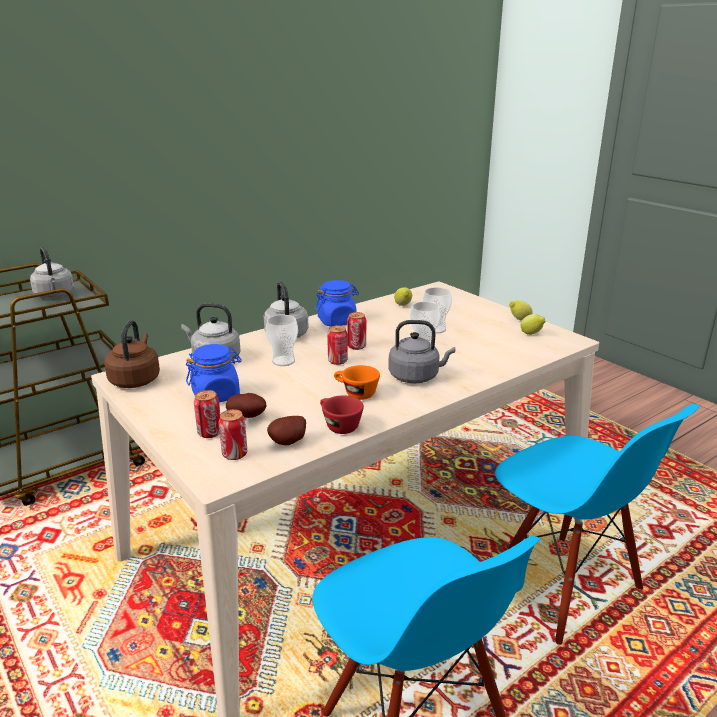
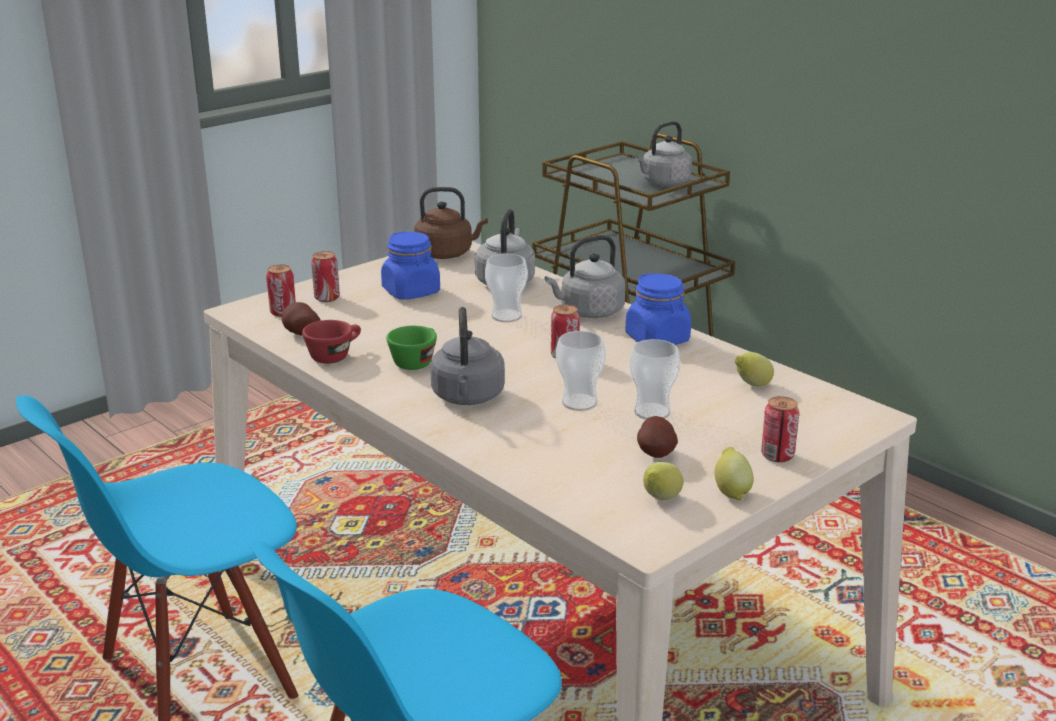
camera: 85 degrees right, 0 degrees up
(248, 416) = (360, 311): potato -> potato (657, 454)
(337, 361) = (511, 346): can -> can (777, 456)
(355, 393) = (415, 361): orange cup -> green cup

